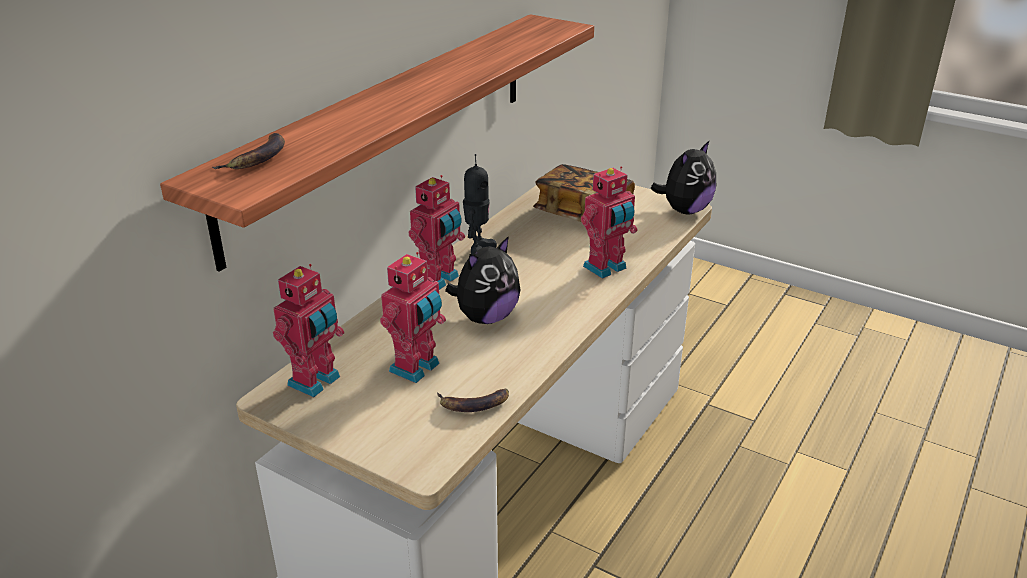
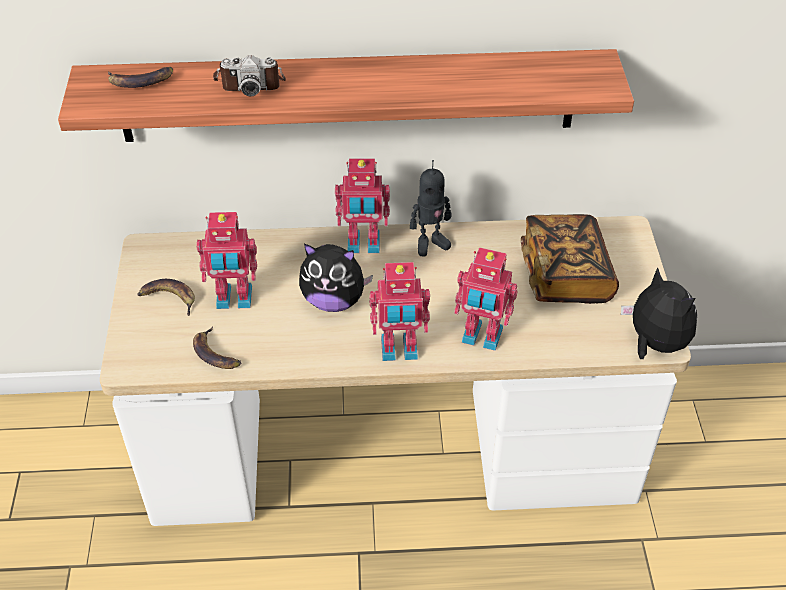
camera: 55 degrees right, 15 degrees up
(316, 382) = (177, 258): toy robot -> toy robot (399, 350)
(351, 117) = (250, 81): none -> camera
(364, 407) = (168, 298): none -> banana
(684, 210) = (654, 343): plush toy -> plush toy turned 135 degrees counterclockwise

